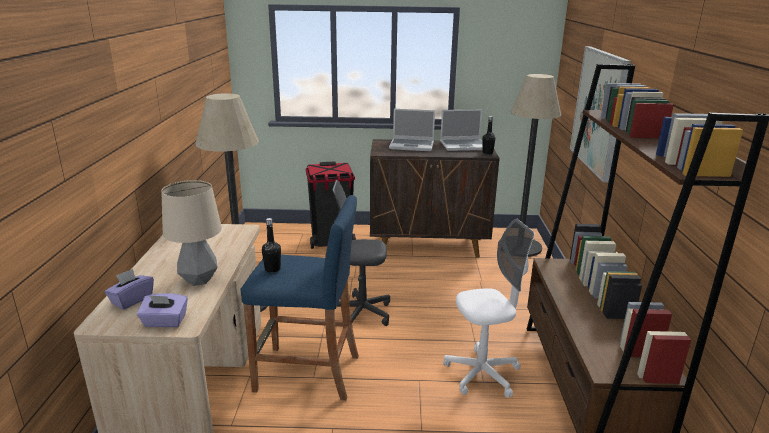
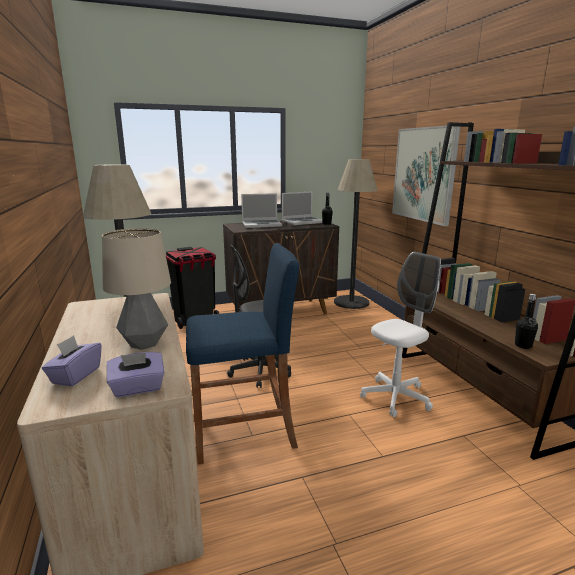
camera: 20 degrees left, 5 degrees down
(272, 269) = (210, 325): black bottle -> black bottle (523, 345)

